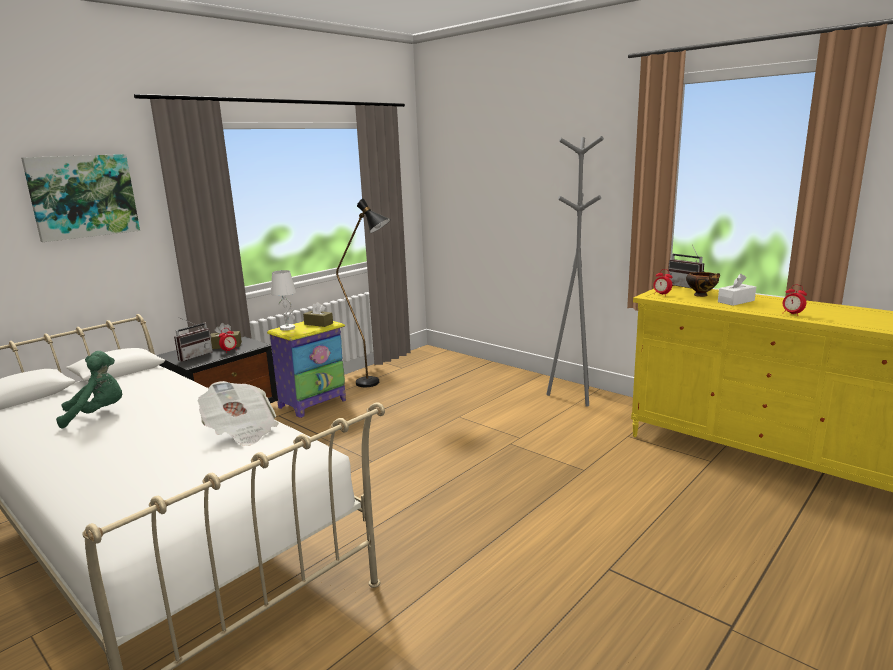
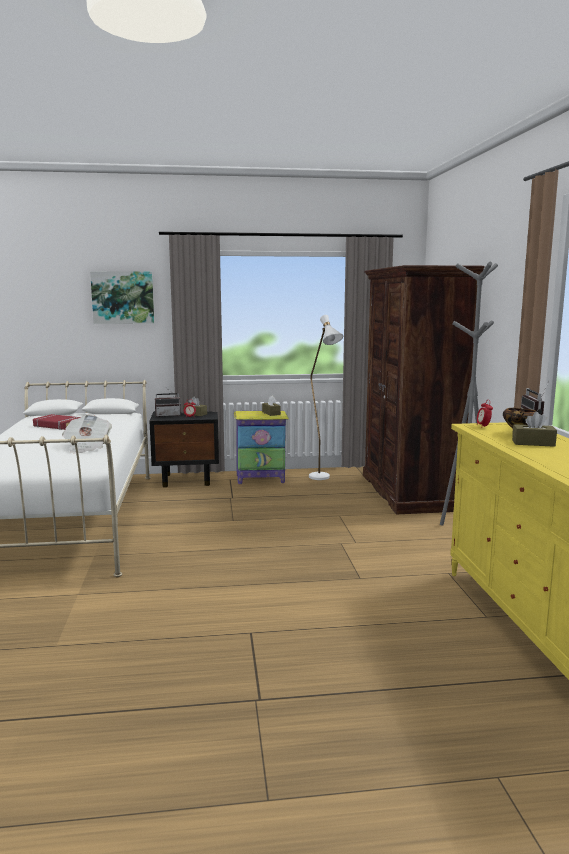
camera: 40 degrees right, 5 degrees down
(97, 414) = (58, 425): green plush toy -> red book
(288, 328) = (247, 412): white table lamp -> none
(375, 384) = (323, 479): black floor lamp -> white floor lamp
(470, 372) = (409, 491): none -> brown wardrobe
(736, 301) = (533, 443): white tissue box -> brown tissue box
(792, 314) = (545, 460): alarm clock -> none

